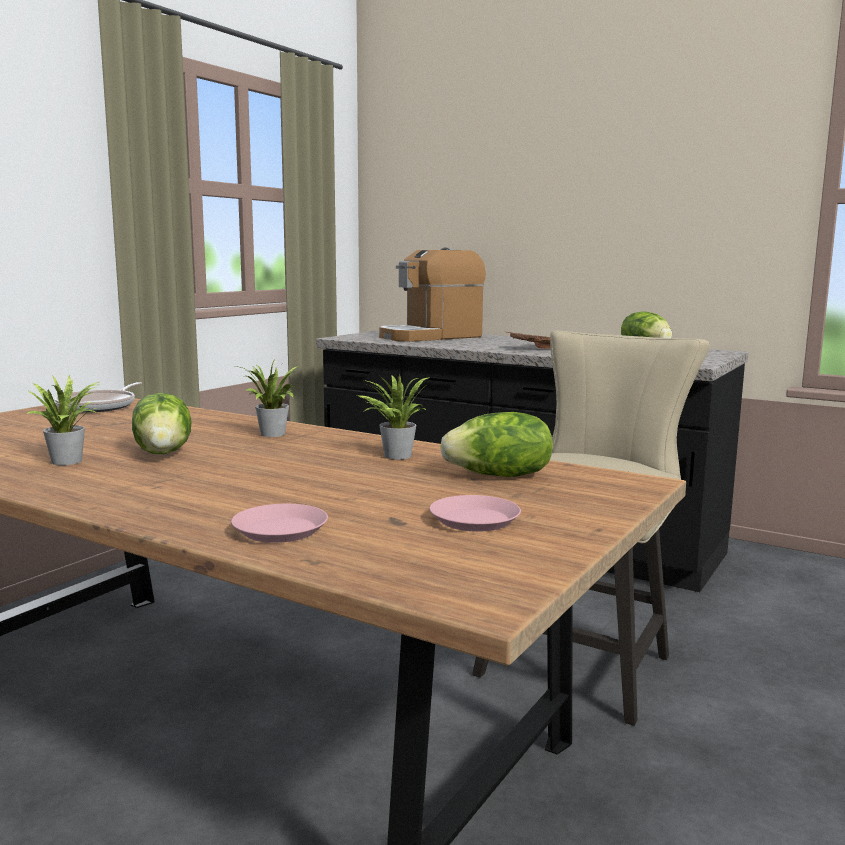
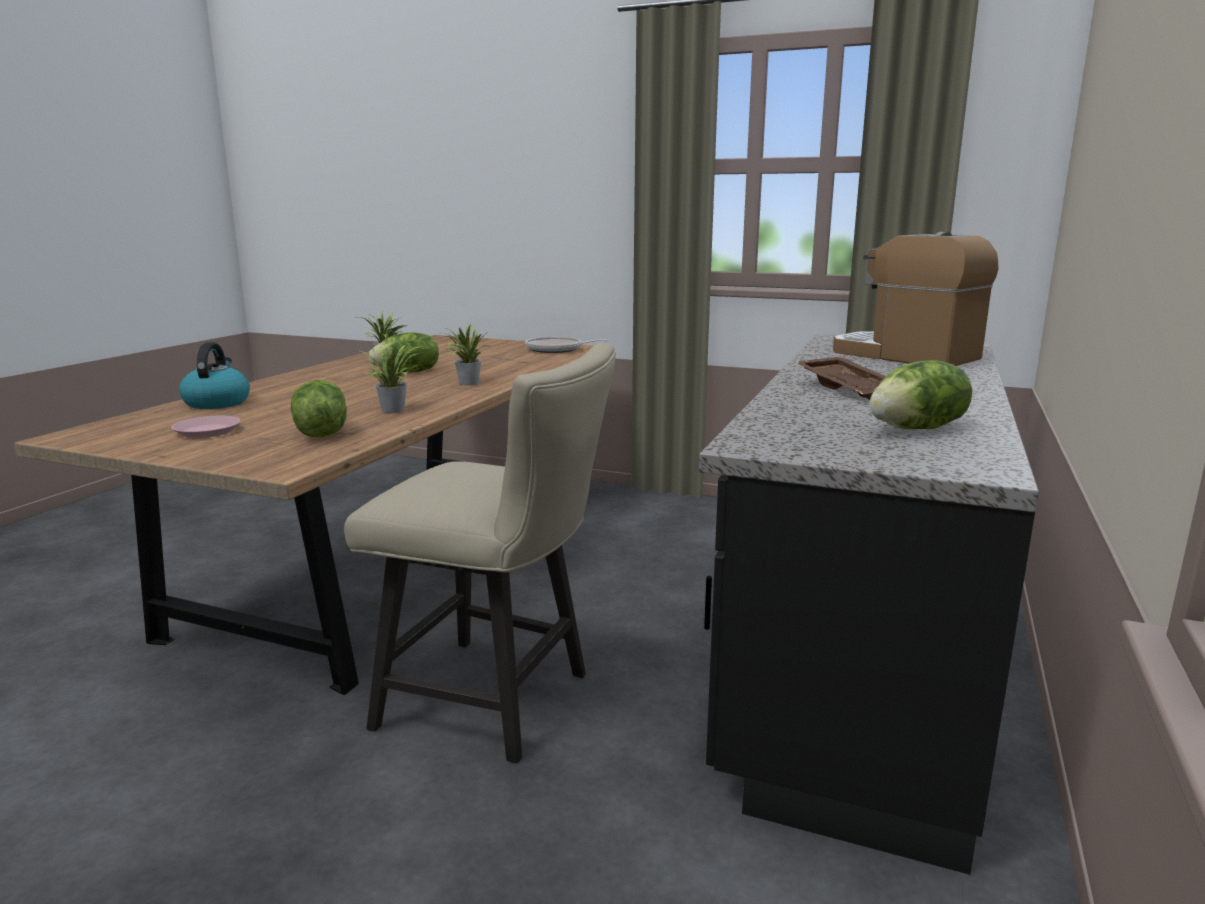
camera: 80 degrees right, 5 degrees up
(281, 530) = (217, 403): pink plate -> kettle

